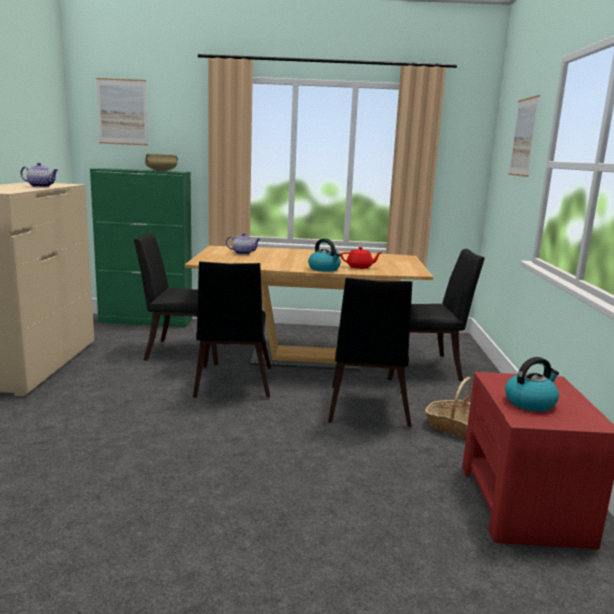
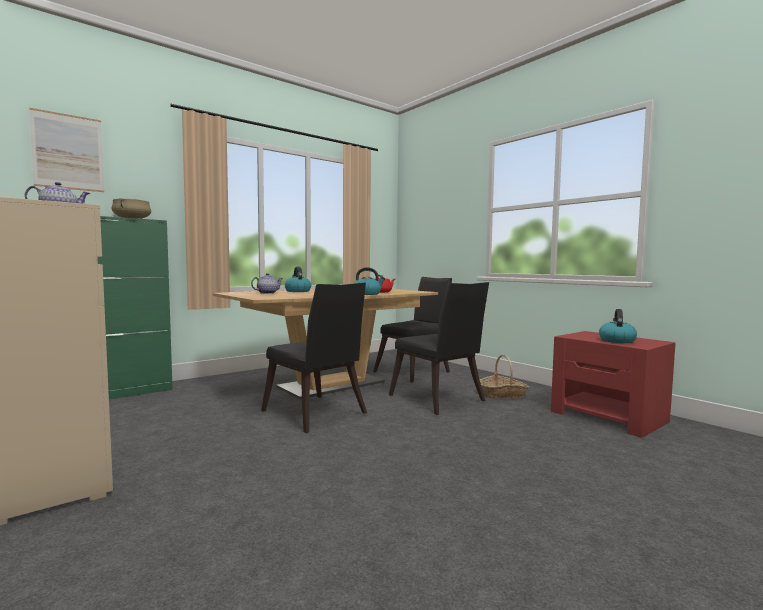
camera: 40 degrees left, 10 degrees down
(182, 351) = (213, 406): black chair -> none
(285, 253) = (297, 291): none -> kettle
(523, 137) = (446, 198): picture -> none

